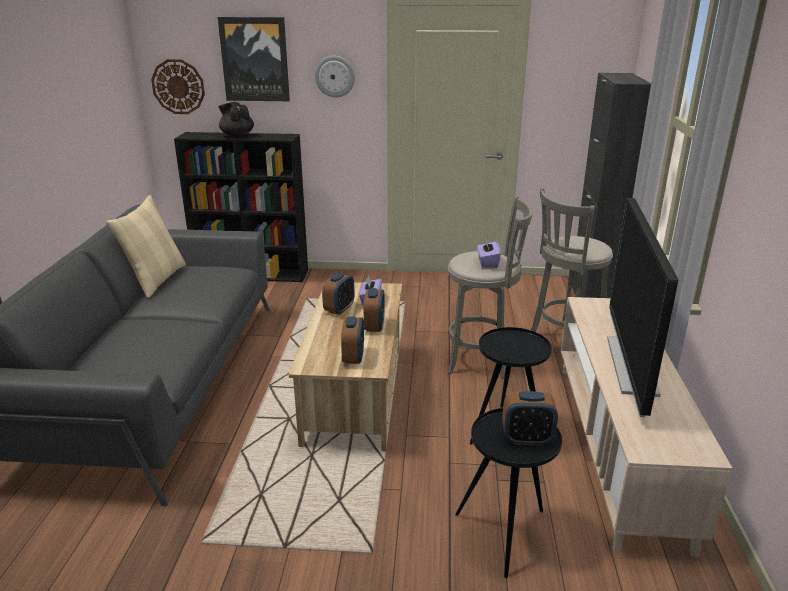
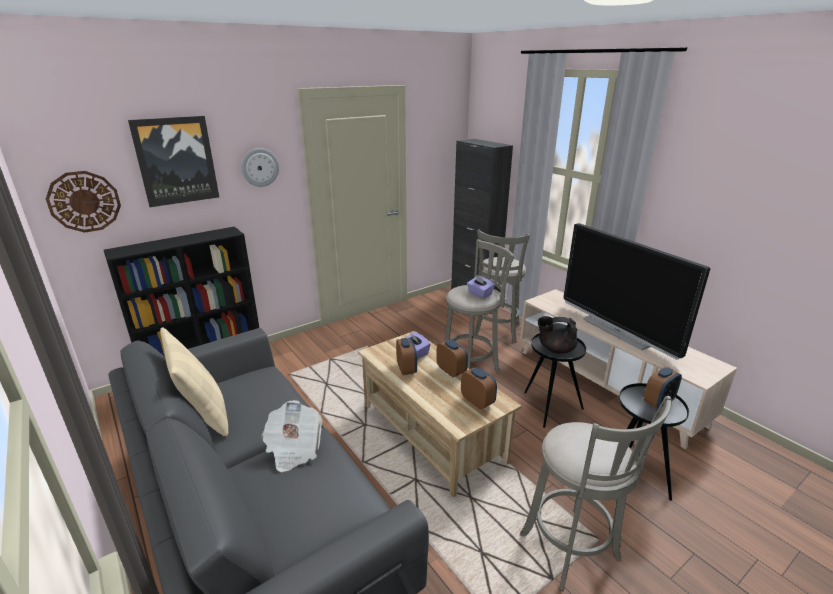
camera: 40 degrees left, 0 degrees up
(168, 322) = (293, 448): none -> newspaper
(237, 135) = (175, 241): black teapot -> black teapot (555, 349)
(334, 543) = (572, 551): none -> grey stool

